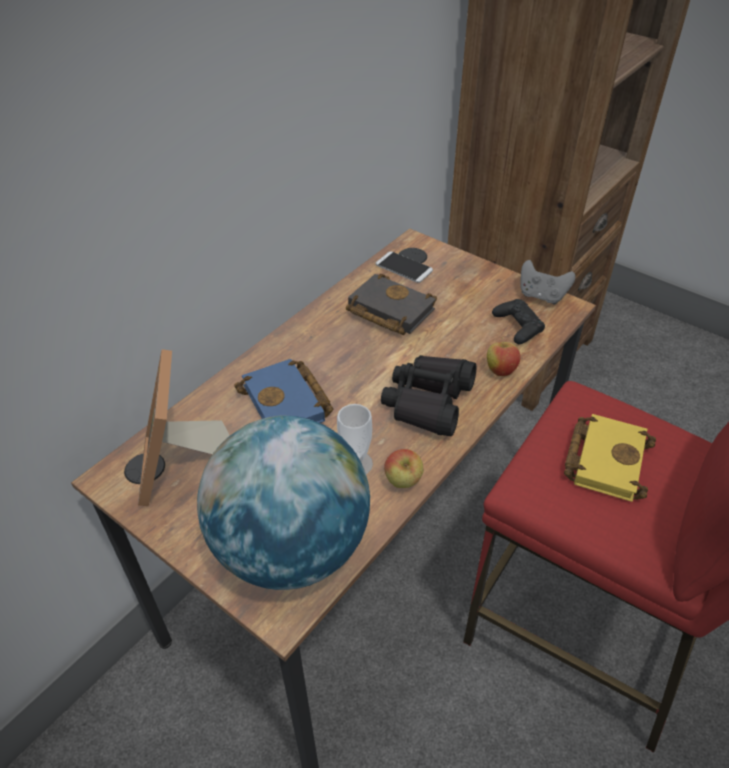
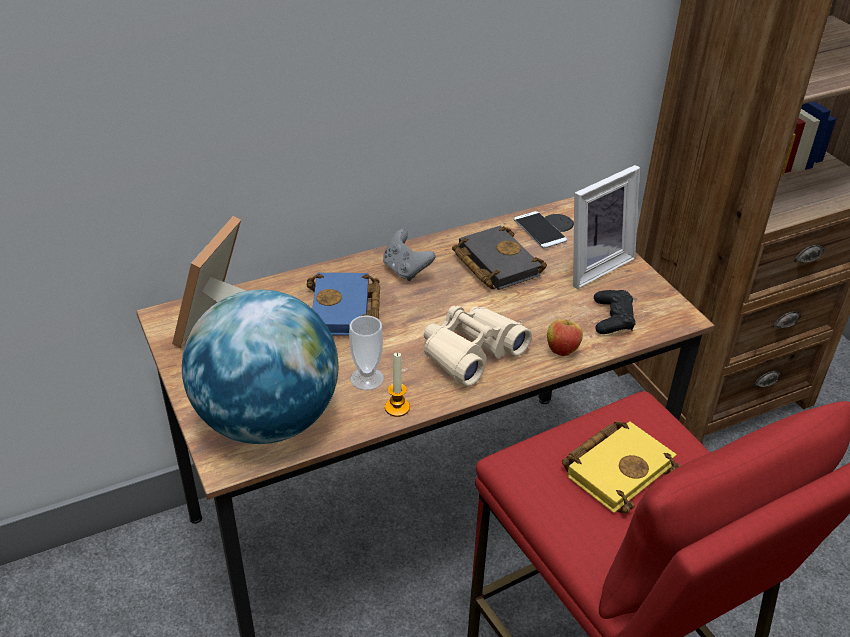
camera: 25 degrees right, 5 degrees down
(403, 482) = (397, 408): apple -> candle
(428, 401) = (471, 352): black binoculars -> beige binoculars
(468, 285) = (593, 265): none -> picture frame
(541, 296) = (661, 299): grey game controller -> grey game controller (406, 270)

